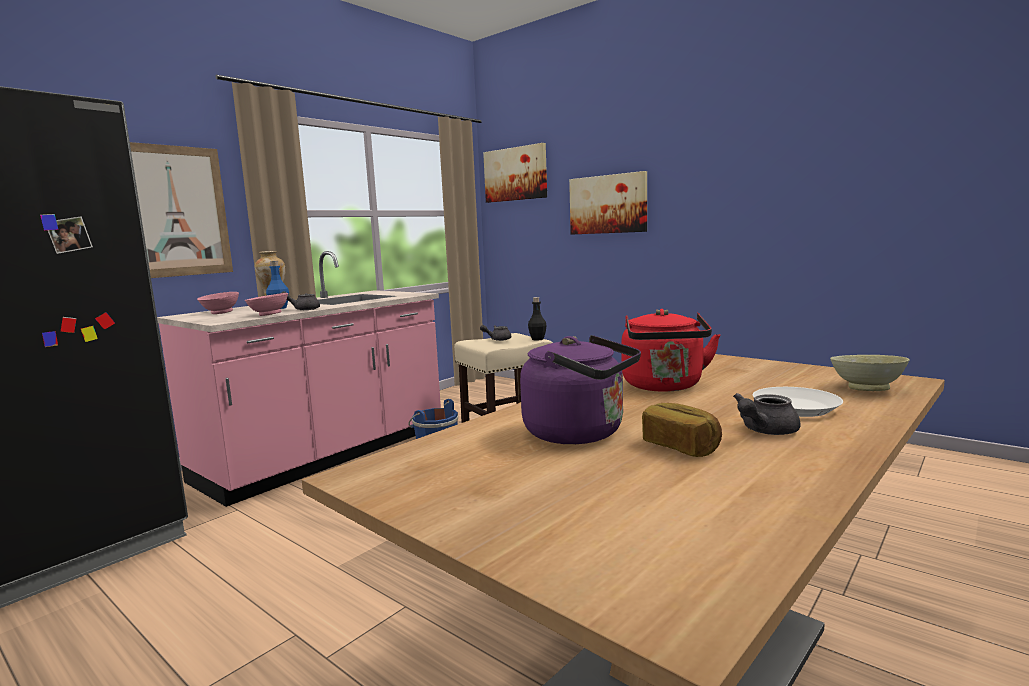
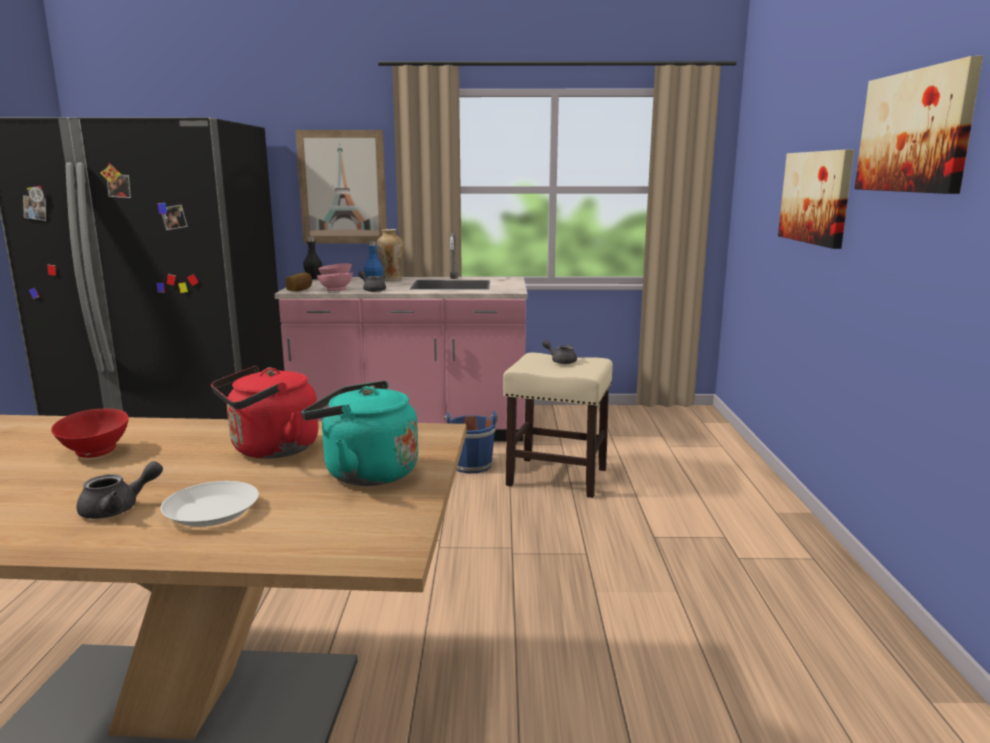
camera: 50 degrees right, 5 degrees up
(515, 174) = (757, 139): picture -> picture (915, 131)
(537, 339) = (586, 372): black bottle -> black bottle (313, 278)
(580, 433) = (94, 452): purple kettle -> red bowl
(681, 447) = (63, 487): bread -> bread (300, 290)
(750, 372) = (365, 473): none -> turquoise kettle
(764, 431) = (118, 509): grey teapot -> grey teapot turned 135 degrees clockwise
(867, 388) = (325, 536): beige bowl -> none

